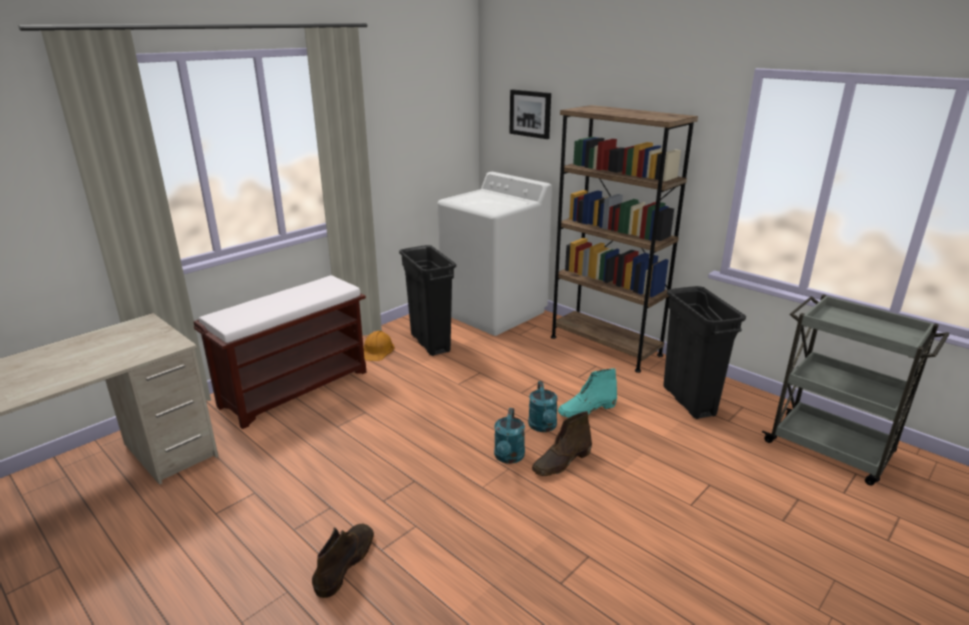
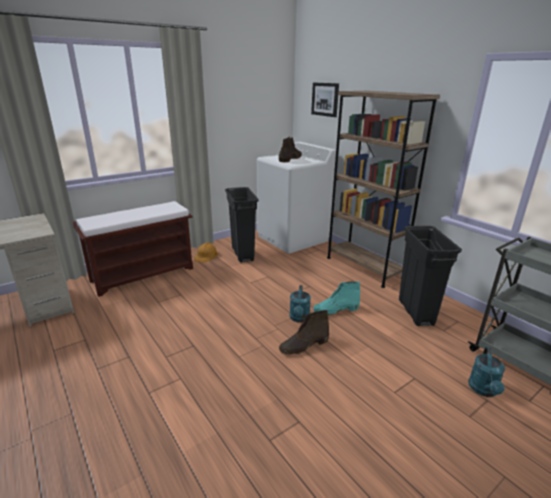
camera: 10 degrees right, 0 degrees up
(345, 562) = (120, 398): brown boot -> brown boot (290, 159)
(508, 457) = (266, 337): turquoise watering can -> turquoise watering can (483, 390)

